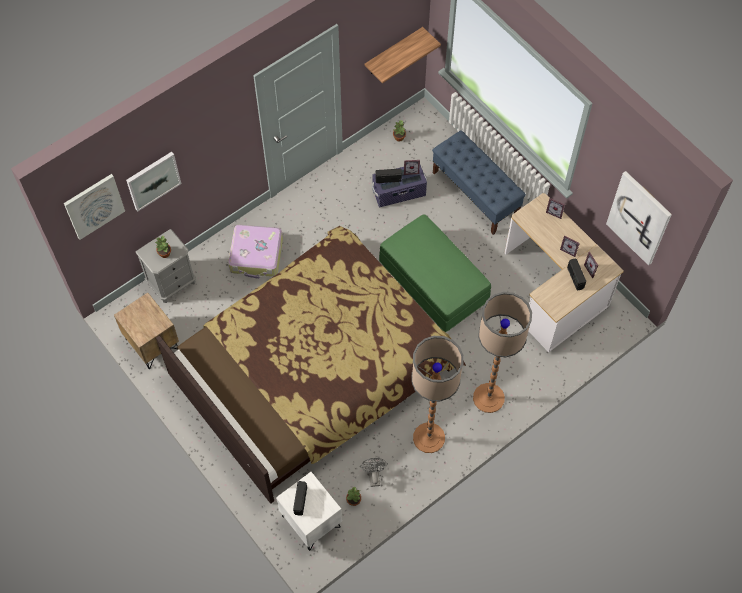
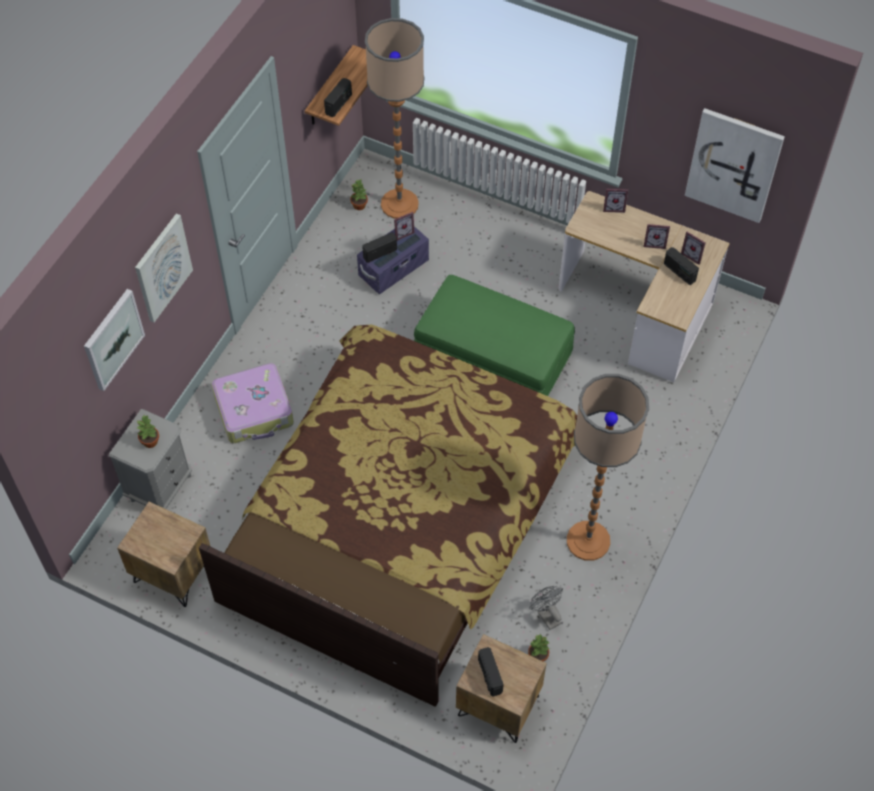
camera: 25 degrees left, 5 degrees down
(94, 206) = (54, 396): picture -> picture (162, 267)
(310, 521) = (498, 706): white nightstand -> brown nightstand
(389, 67) = (339, 104): none -> radio
(475, 194) = (487, 236): blue bench -> none
(488, 398) = (633, 464): floor lamp -> floor lamp (399, 204)

